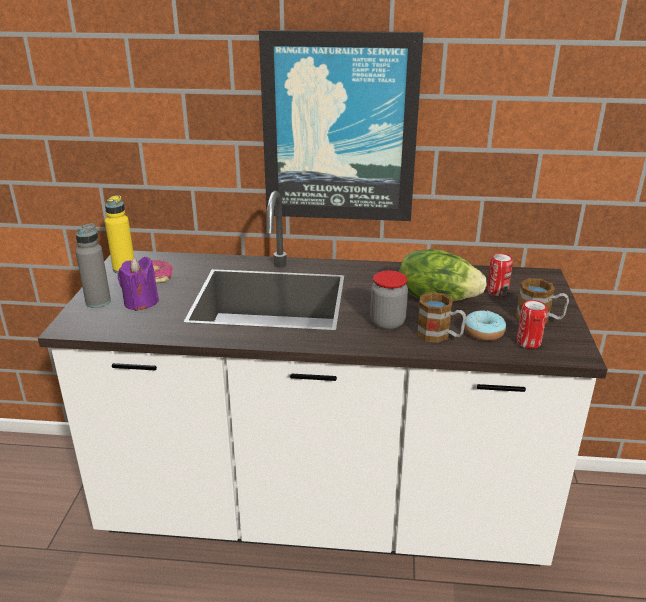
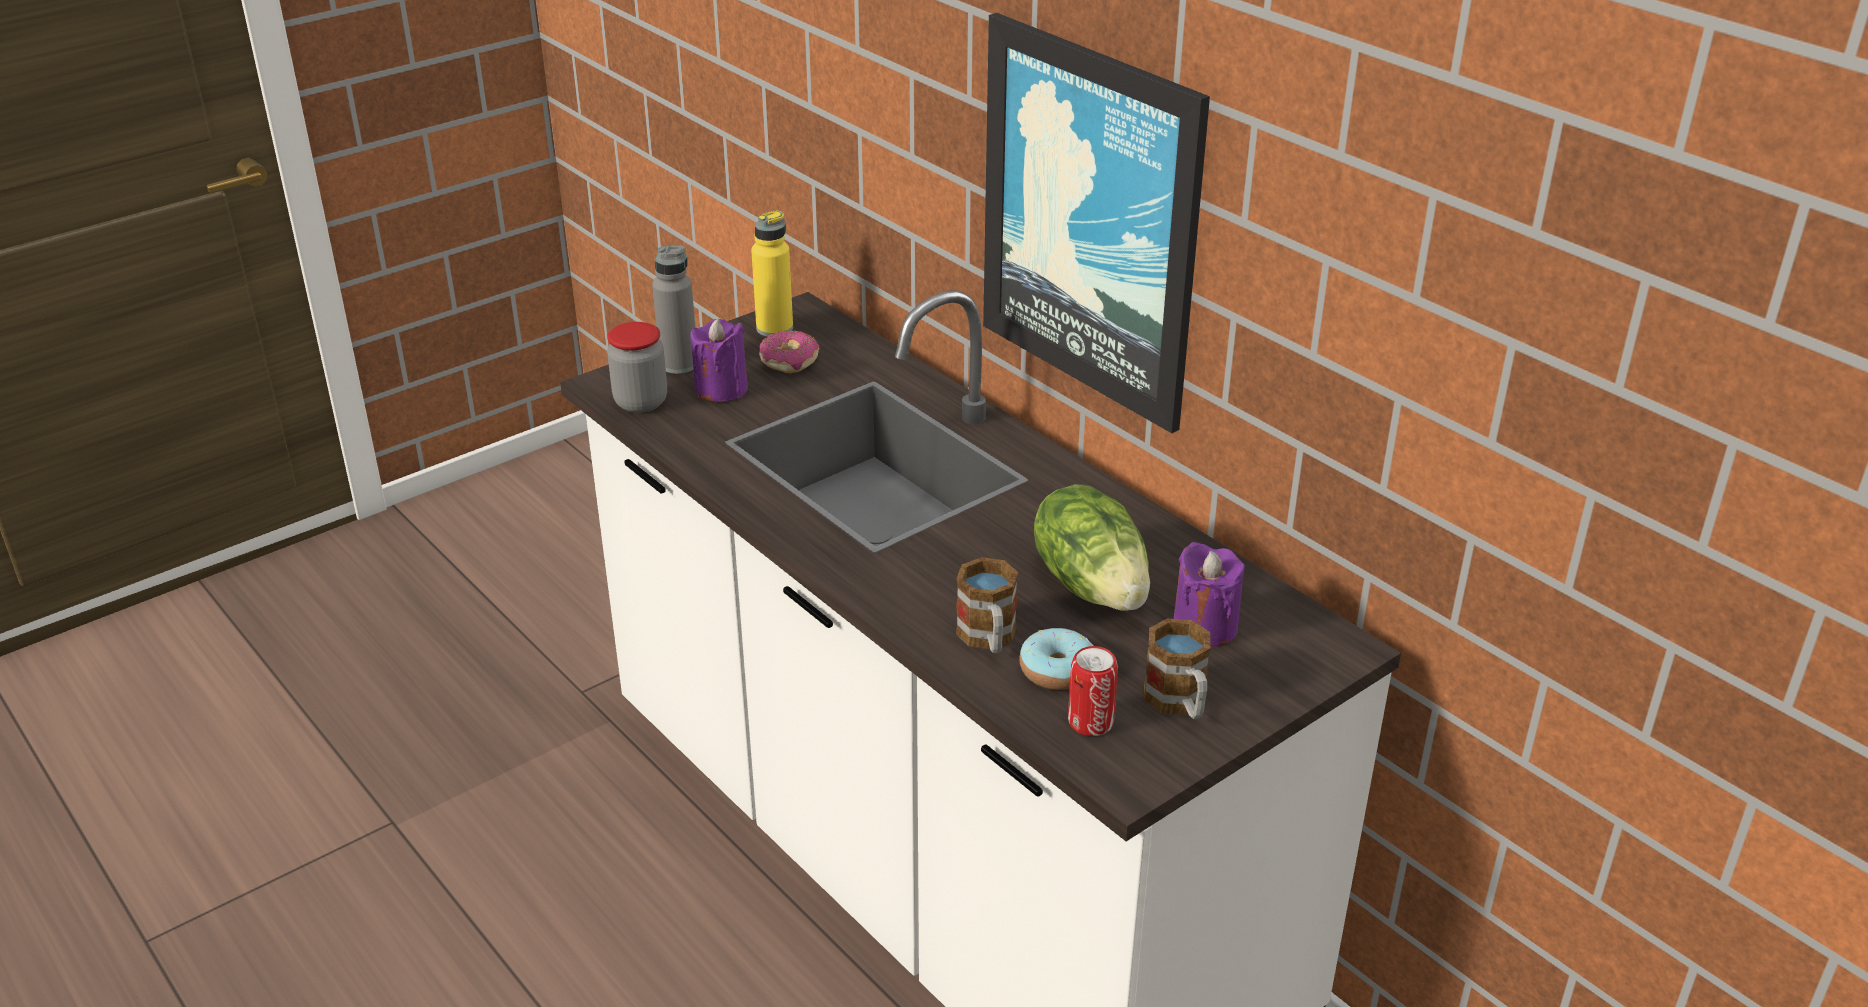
camera: 45 degrees right, 5 degrees up
(387, 322) = (955, 581): jar -> jar (641, 402)
(497, 291) = (1205, 627): can -> purple candle

